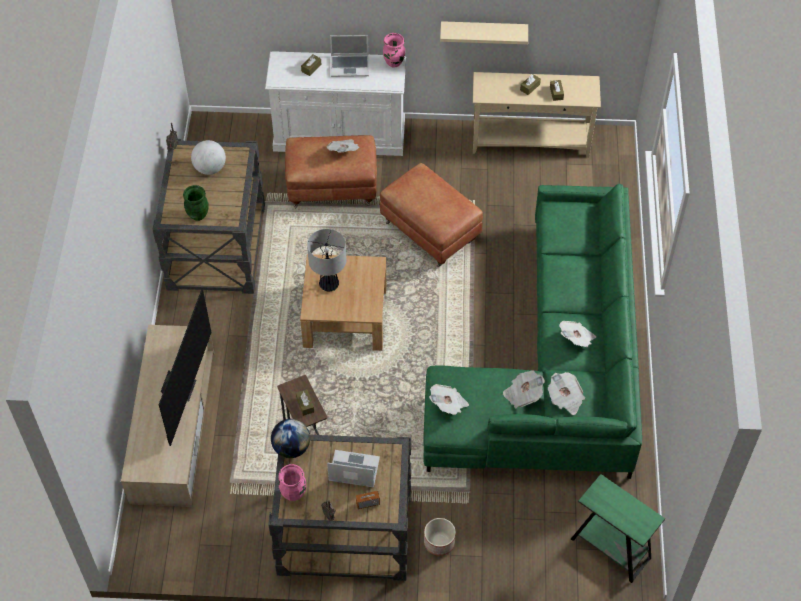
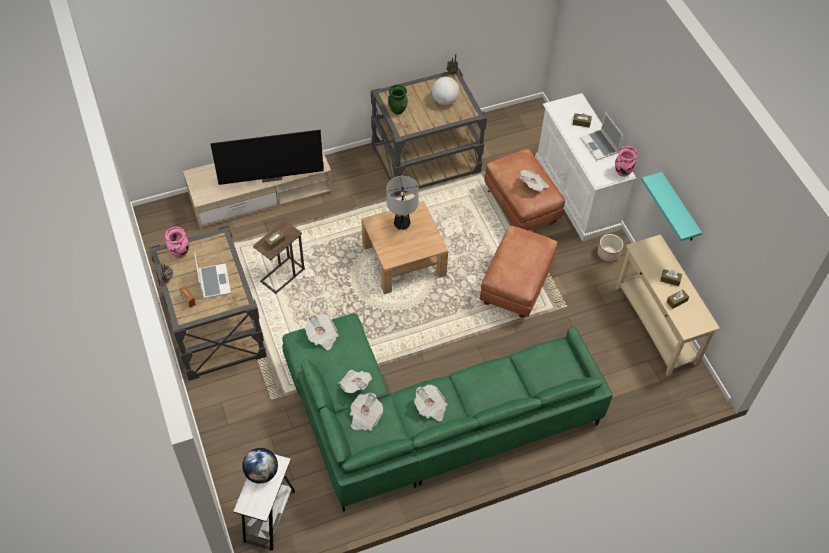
camera: 65 degrees right, 0 degrees up
(291, 448) = (217, 237): globe -> globe (261, 472)
(439, 542) = (229, 391): planter -> planter (608, 253)
(483, 32) = (678, 209): beige shelf -> turquoise shelf
(610, 548) = (269, 516): green side table -> white side table

